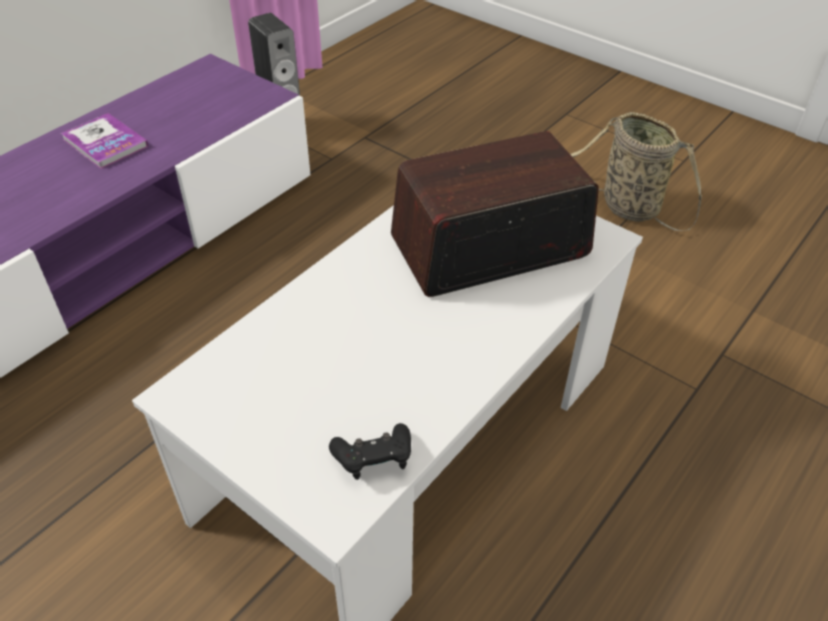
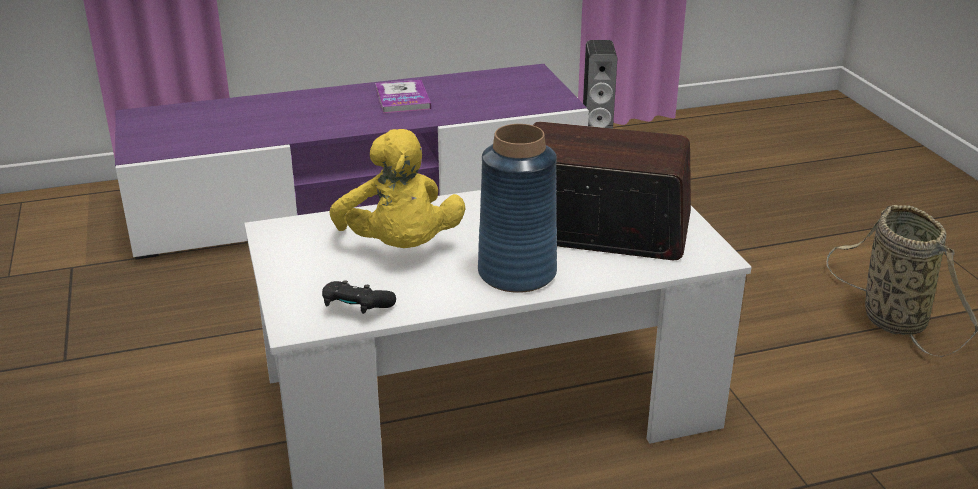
camera: 35 degrees right, 15 degrees down
(337, 356) = (400, 248): none -> yellow plush toy
(474, 334) = (516, 273): none -> blue vase

